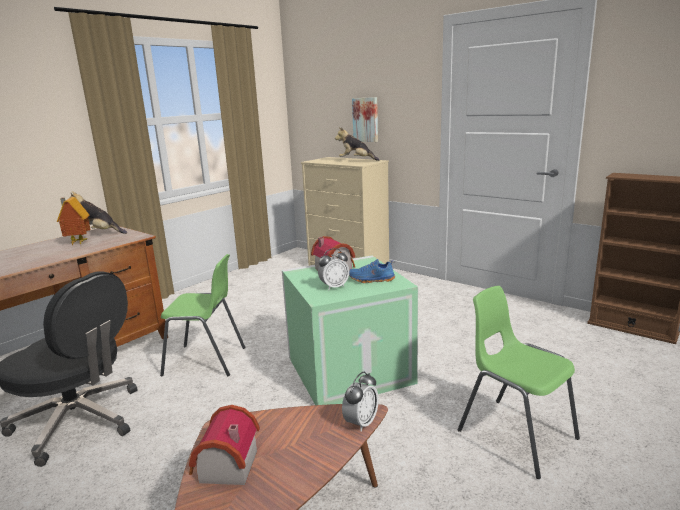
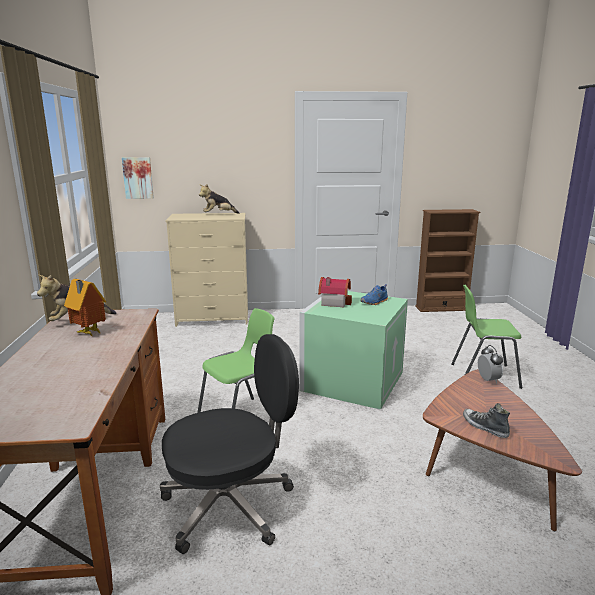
camera: 45 degrees left, 0 degrees up
(224, 467) = (484, 427): toy house -> shoe
(334, 287) = (365, 312): alarm clock -> none
(366, 119) = (216, 176): picture -> picture (138, 177)

